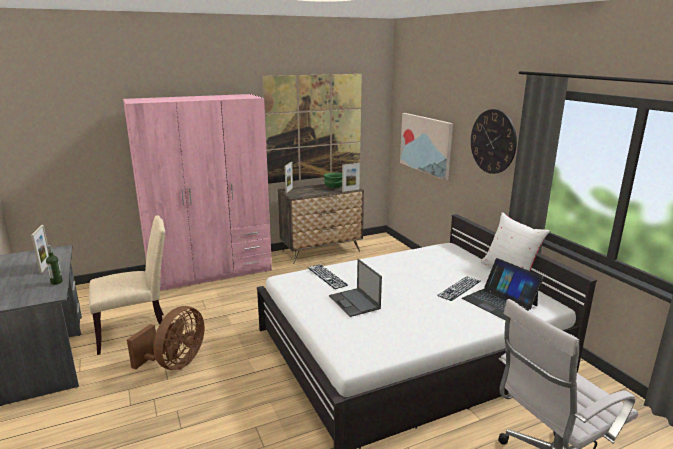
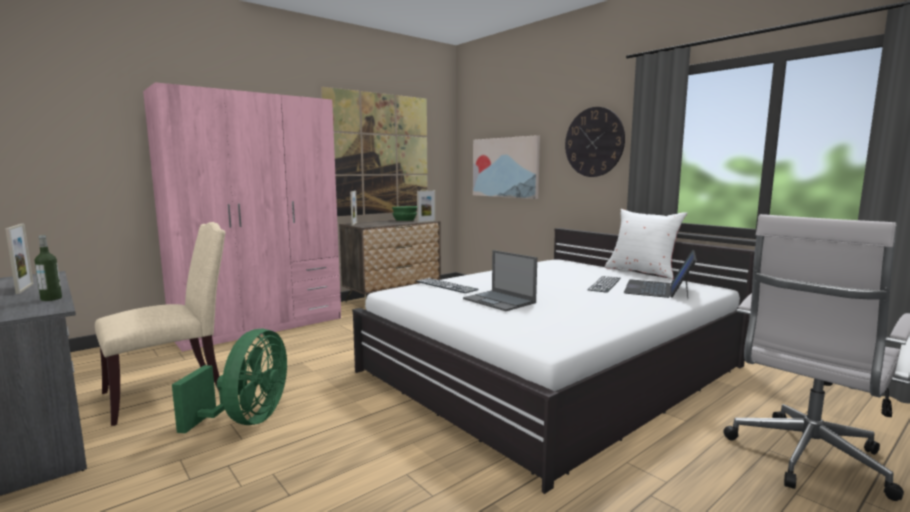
camera: 15 degrees left, 10 degrees down
(175, 363) = (247, 420): brown fan -> green fan
(499, 302) = (658, 289): laptop -> laptop turned 75 degrees clockwise

